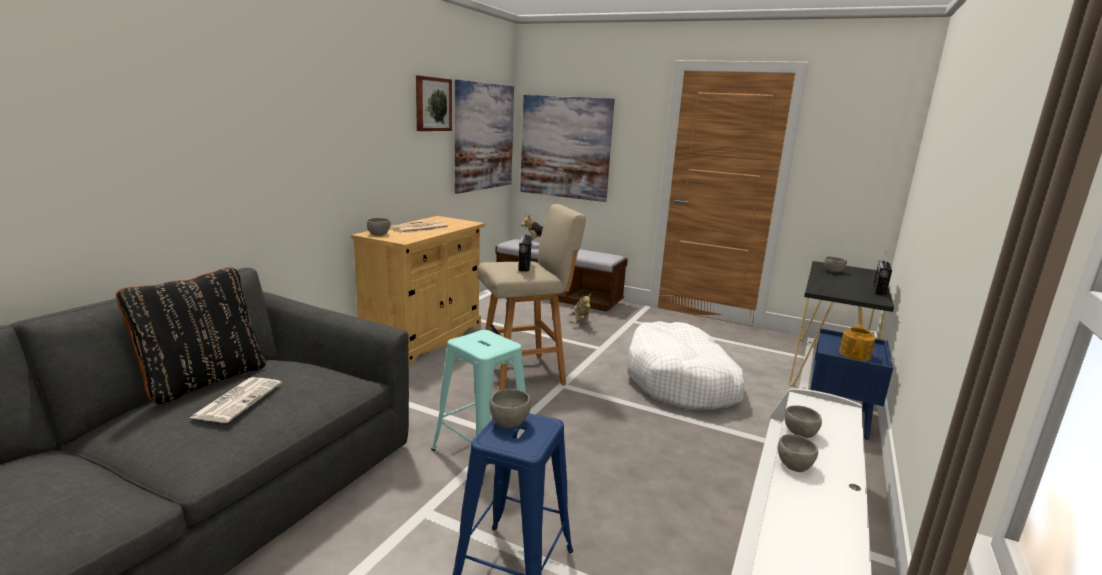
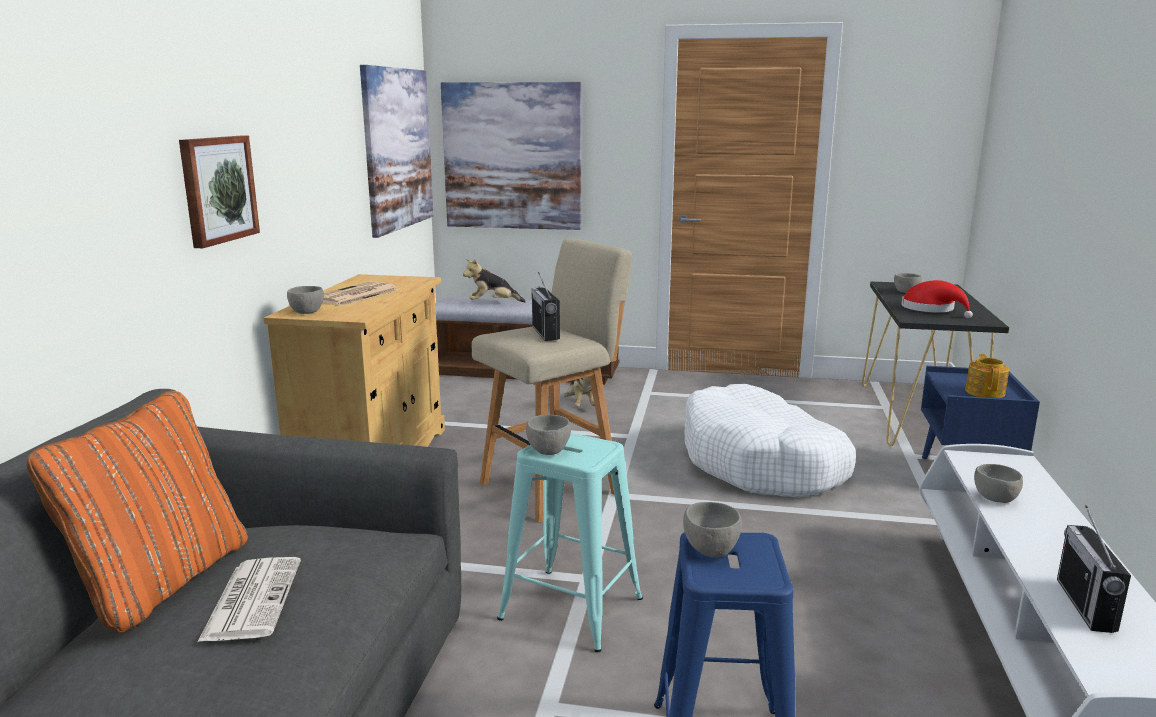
camera: 15 degrees left, 0 degrees up
(204, 380) = (162, 580): black pillow -> orange pillow
(432, 104) = (338, 104): picture -> picture (217, 189)
(793, 465) = (1019, 538): grey bowl -> grey bowl (547, 450)
(841, 286) = (931, 309): none -> red hat
(879, 290) = (975, 309): radio -> radio (1085, 605)

